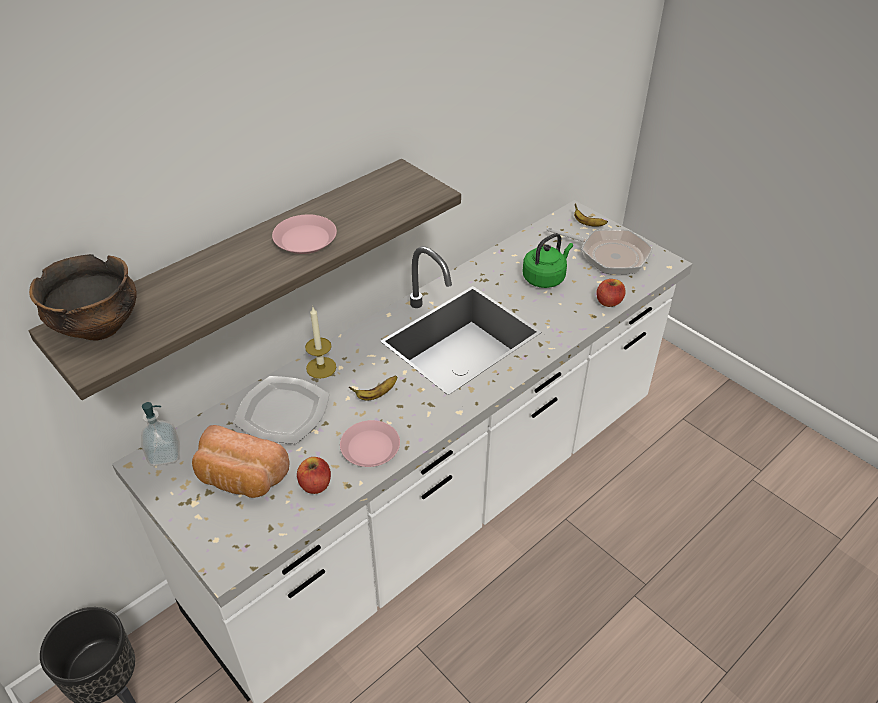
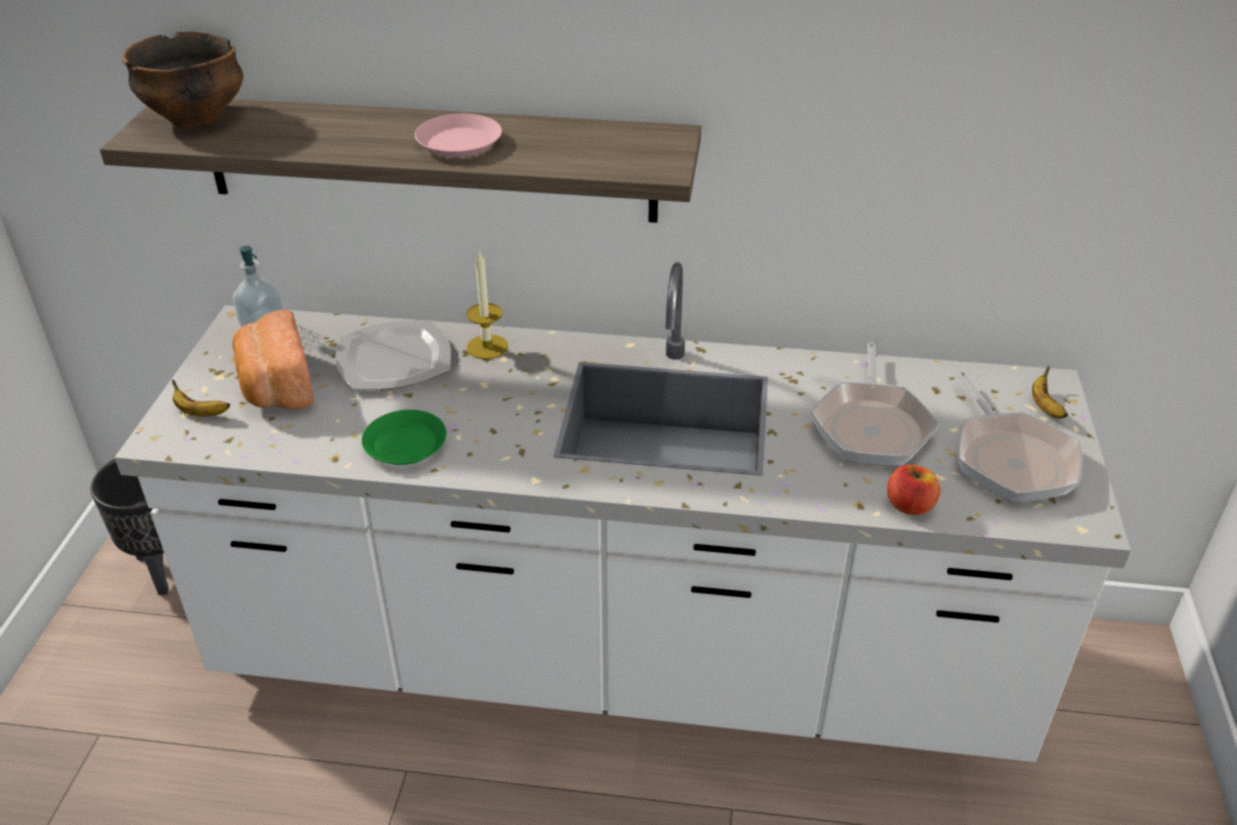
camera: 50 degrees right, 5 degrees down
(315, 484) = (314, 436): apple -> none
(370, 447) = (405, 444): pink plate -> green plate
(376, 394) = (490, 405): banana -> banana (200, 413)
(545, 278) = (872, 425): green kettle -> frying pan

